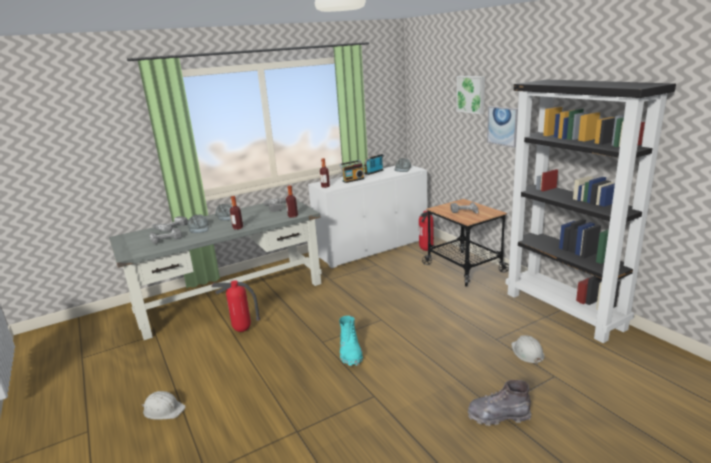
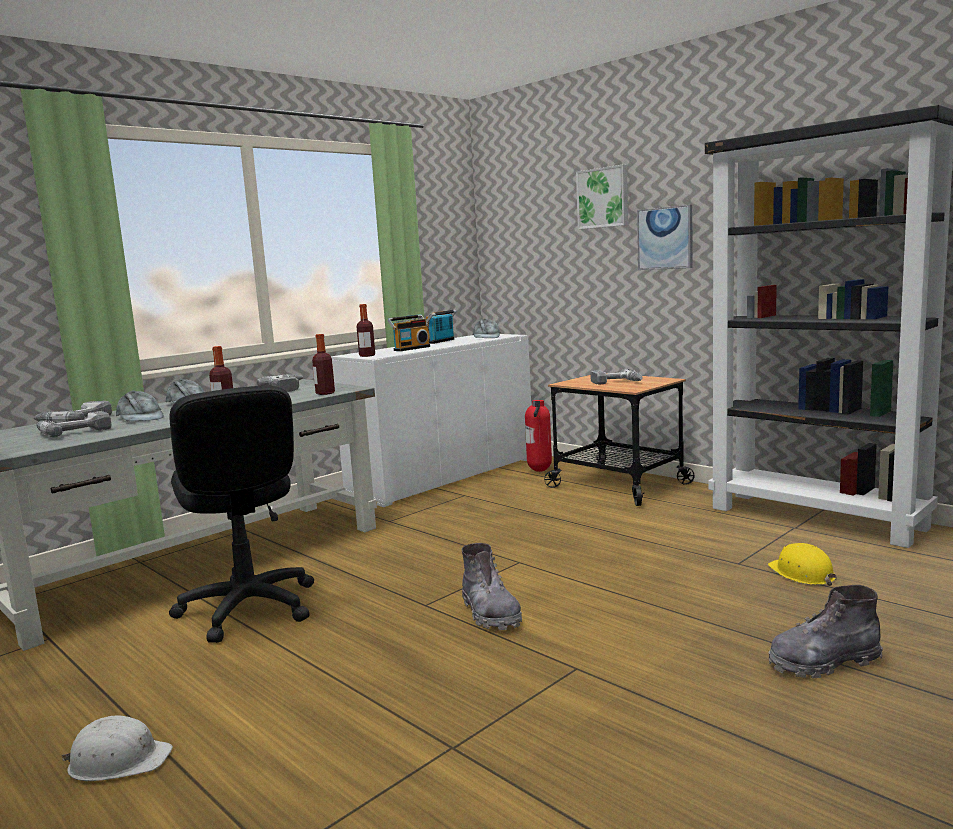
camera: 15 degrees left, 10 degrees down
(242, 330) = (248, 608): fire extinguisher -> black office chair
(350, 353) = (490, 613): turquoise boot -> grey boot
(527, 352) = (802, 573): white hard hat -> yellow hard hat

